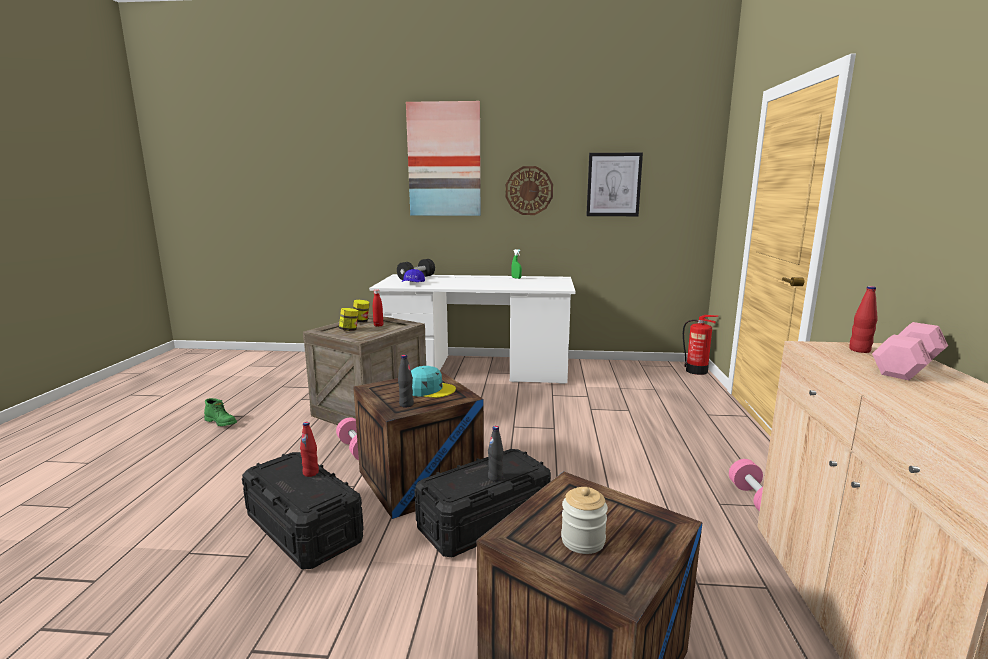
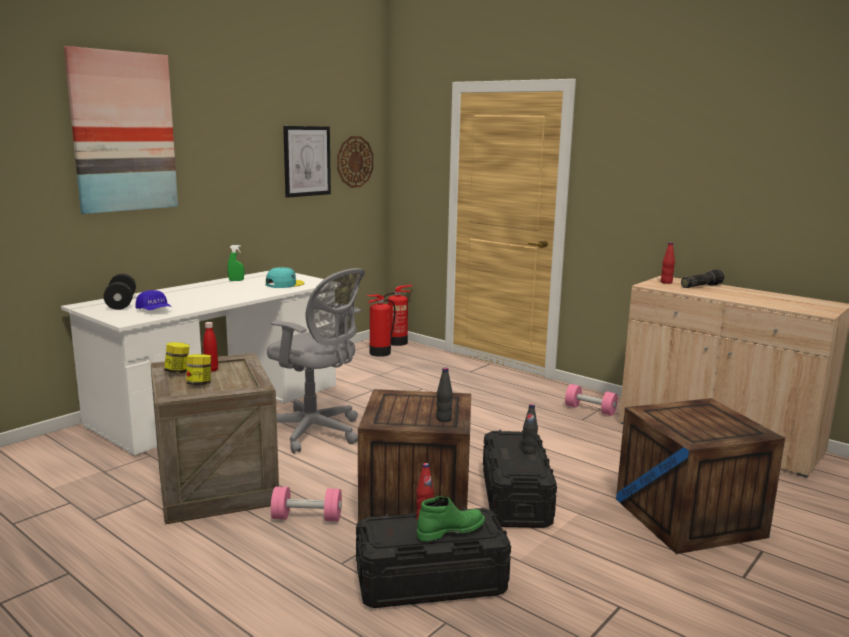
camera: 55 degrees left, 0 degrees up
(221, 422) = (58, 593): green boot -> green boot (450, 530)
(429, 389) = (420, 404): turquoise cap -> turquoise cap (284, 284)
(484, 406) = (315, 432): none -> grey office chair
(529, 190) = (227, 171): wall clock -> wall clock (354, 162)
(583, 540) = (710, 426): jar -> none
(660, 374) = (379, 353): none -> fire extinguisher
(907, 367) = (700, 286): pink dumbbell -> flashlight

